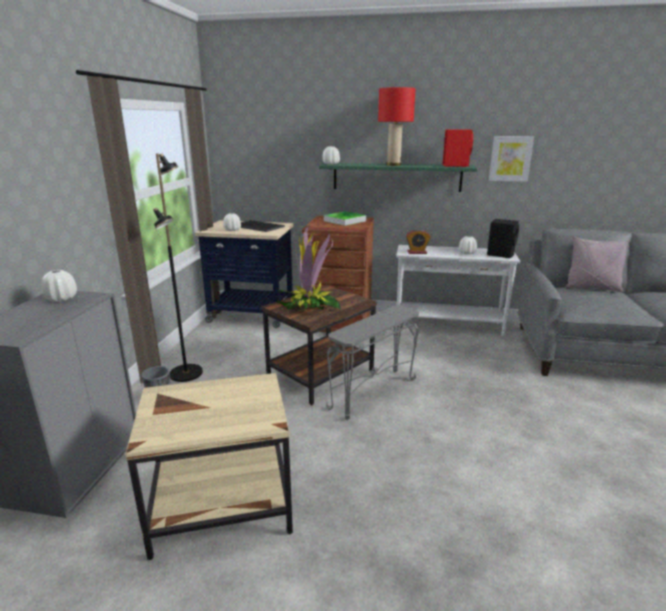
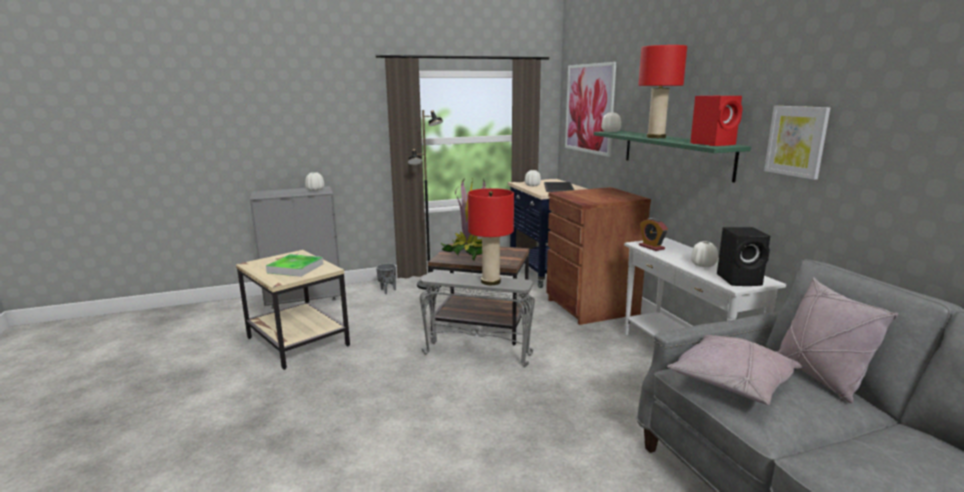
camera: 60 degrees right, 5 degrees down
(266, 144) = (589, 108): none -> picture
(344, 221) = (609, 195): tray -> tray (295, 268)
(385, 318) = (490, 281): none -> red table lamp
(599, 305) = (731, 383): none -> purple pillow

